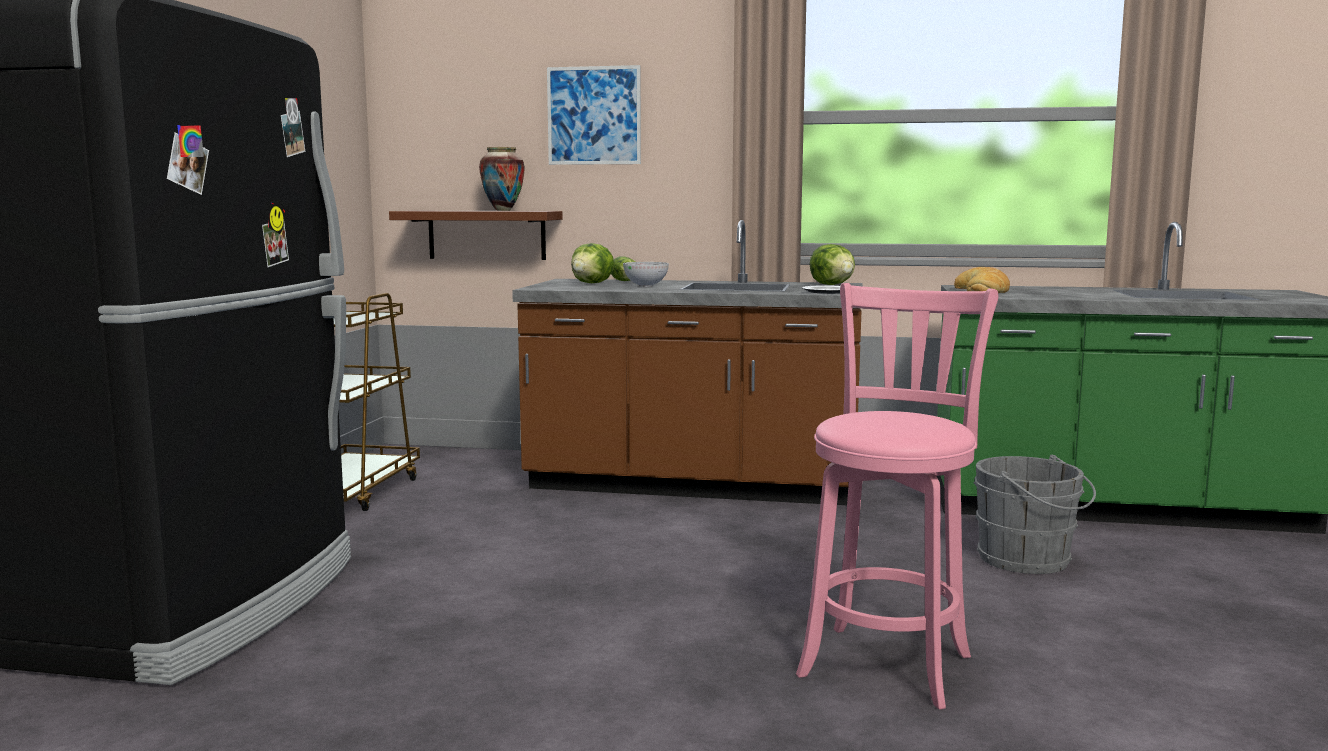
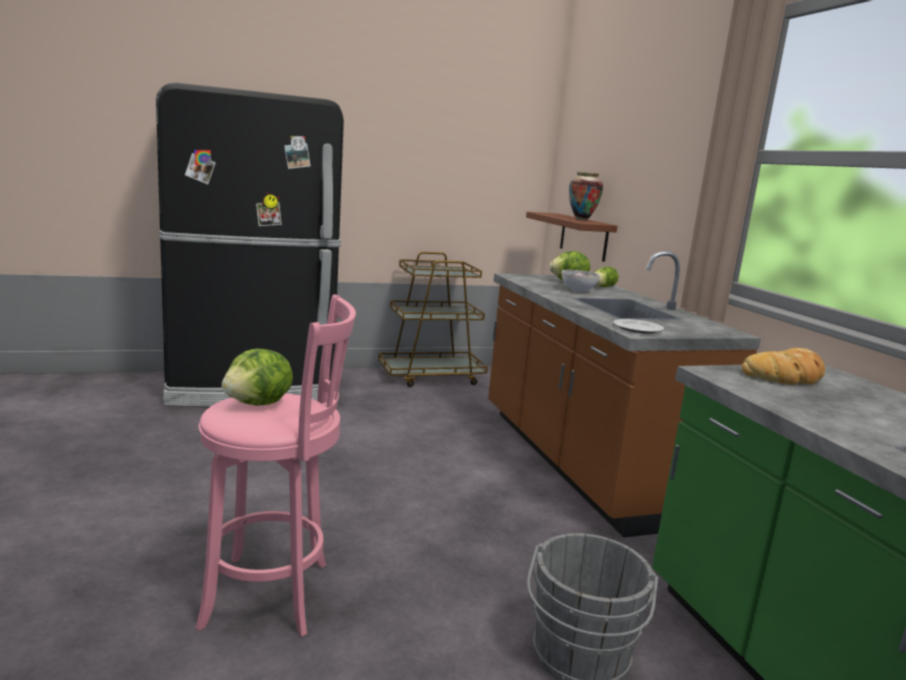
camera: 60 degrees right, 5 degrees up
(594, 115) = (644, 150): picture -> none
(833, 285) = (708, 330): lettuce -> lettuce (259, 404)

